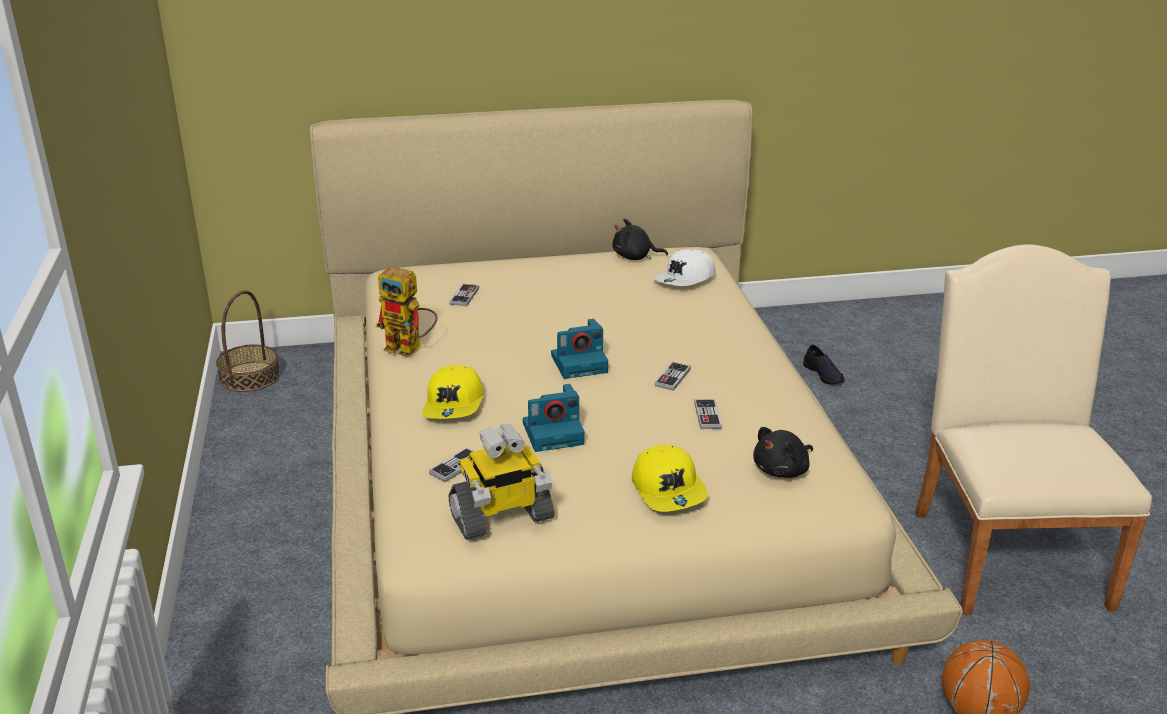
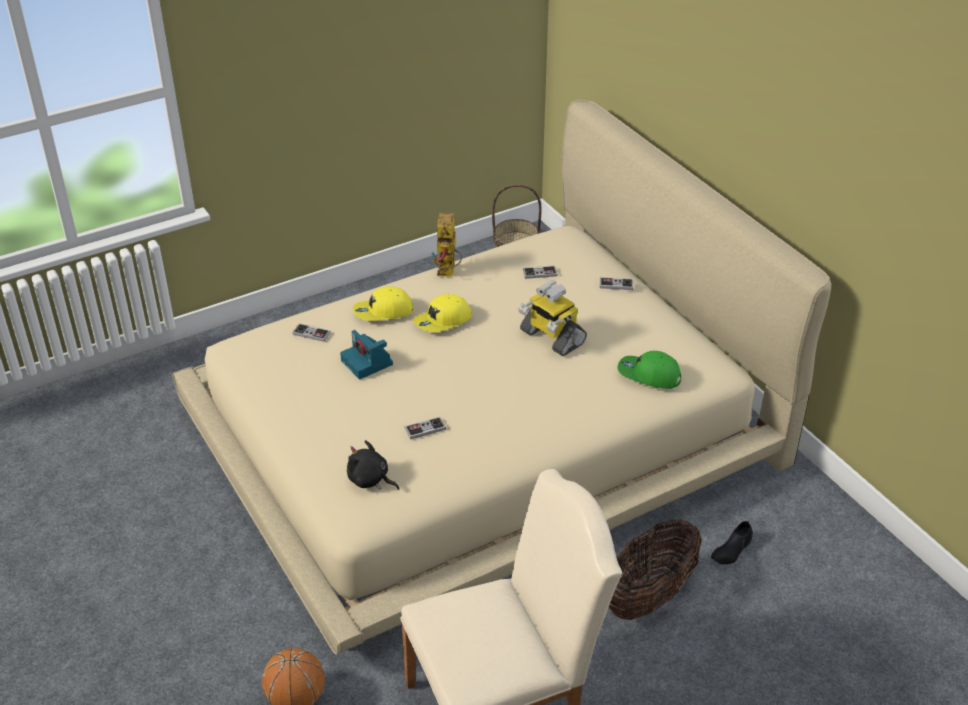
camera: 70 degrees right, 10 degrees up
(501, 517) = (264, 366): toy robot -> toy robot (551, 337)
(580, 363) = (468, 352): camera -> none
(635, 257) = (676, 340): black plush toy -> none
(669, 489) = (322, 429): yellow cap -> yellow cap (443, 321)
(672, 377) = (472, 401): game controller -> game controller (616, 285)
(685, 279) = (648, 375): white cap -> green cap
(870, 430) = (649, 595): none -> basket

